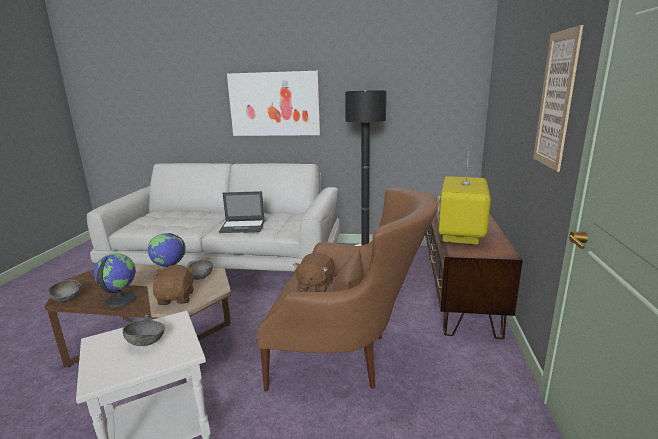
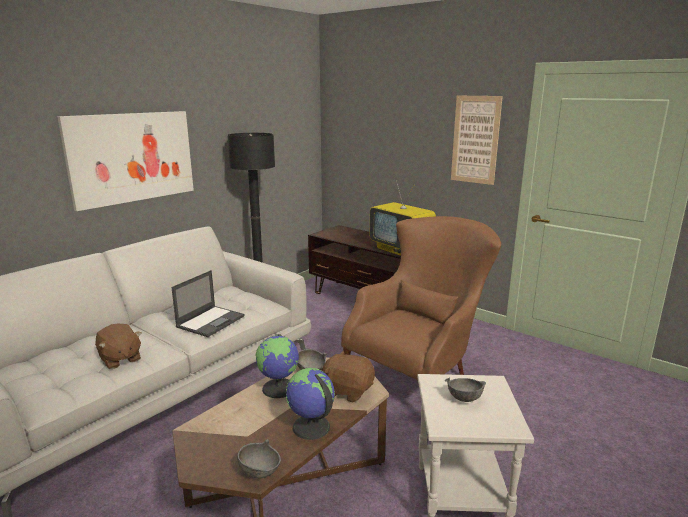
camera: 60 degrees left, 0 degrees up
(315, 285) = (400, 322): brown plush toy -> brown plush toy (120, 359)

